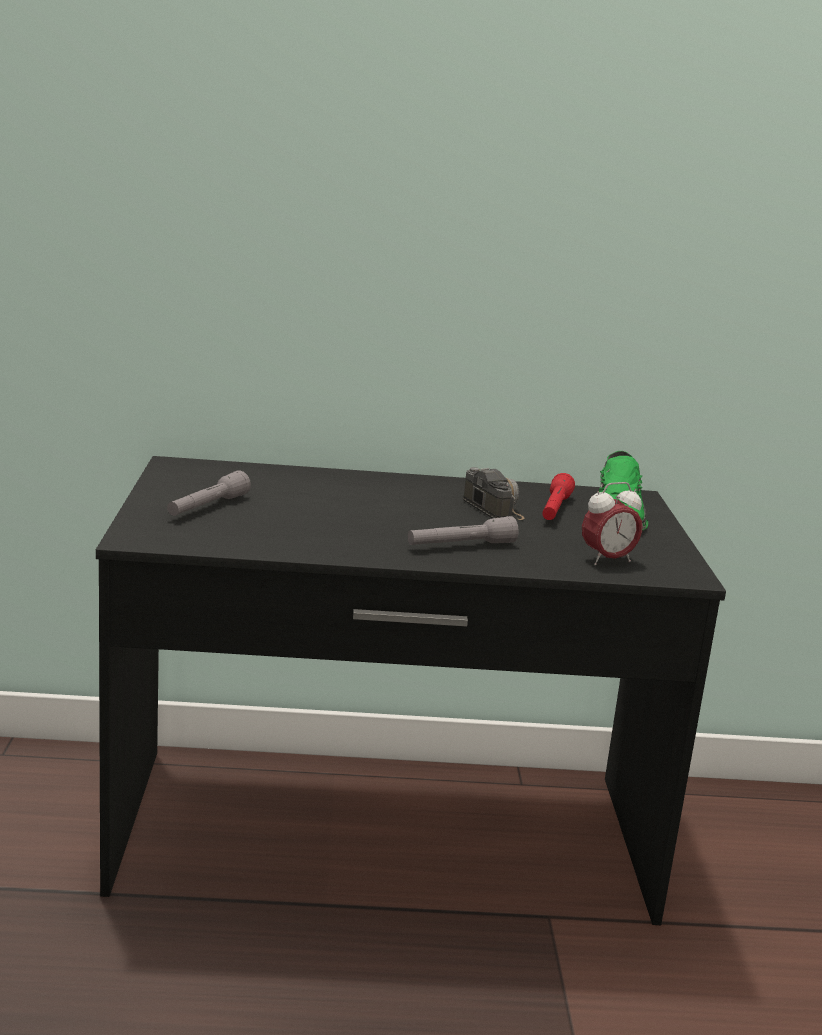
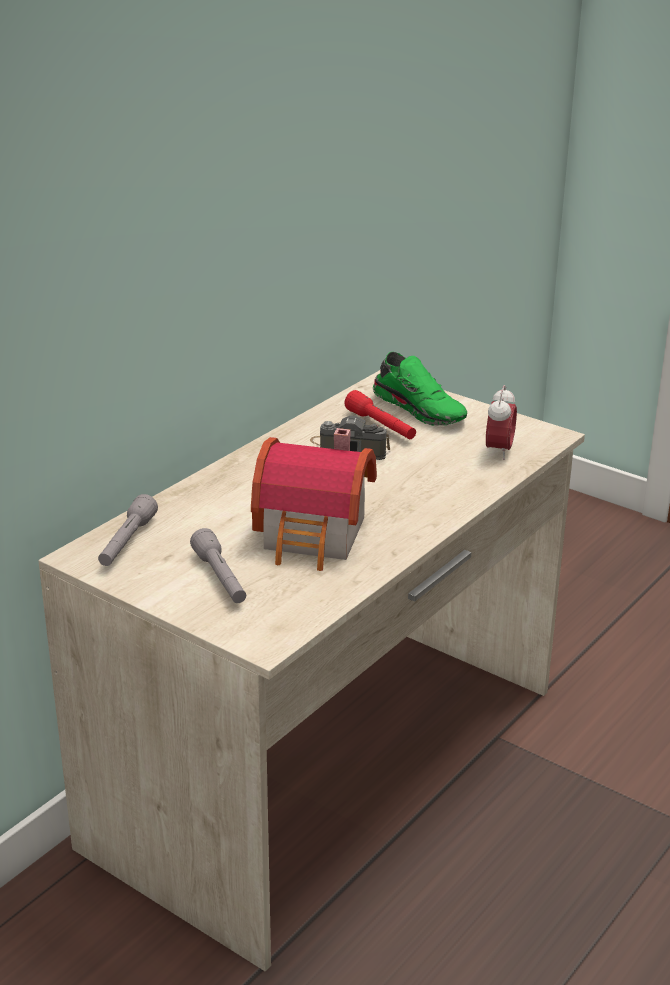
camera: 50 degrees left, 10 degrees up
(322, 524) = (316, 537): none -> toy house
(383, 835) = (332, 767): black desk -> beige desk
(461, 546) = (420, 496): grey flashlight -> grey flashlight (127, 542)

